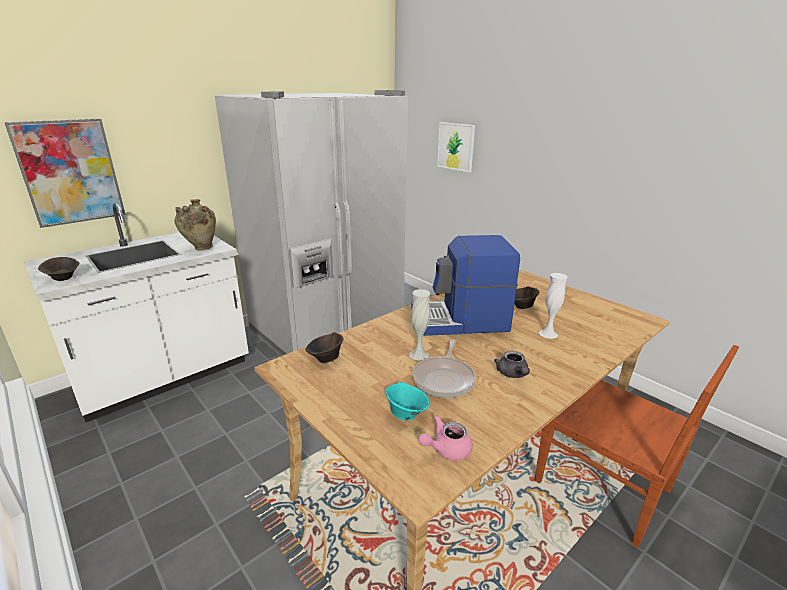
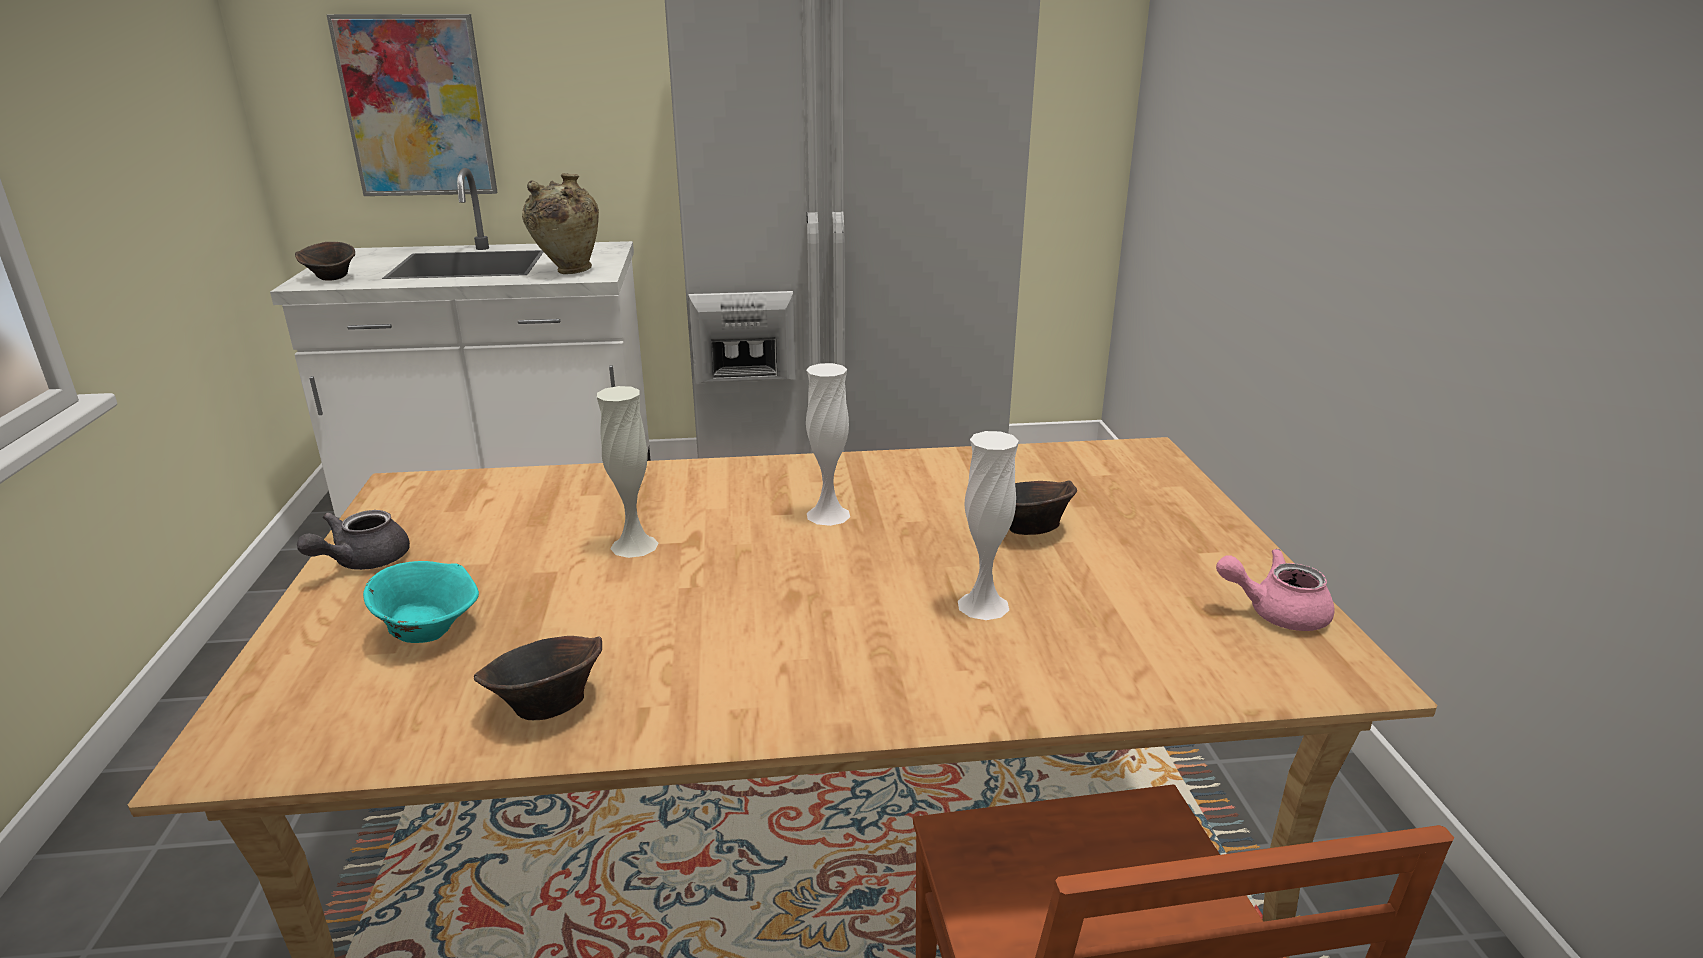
camera: 35 degrees right, 0 degrees up
(325, 359) = (480, 497): brown bowl -> brown bowl (546, 706)
(444, 379) = (597, 604): frying pan -> none
(446, 449) = (375, 718): pink teapot -> pink teapot (1275, 612)
(456, 146) = (1230, 115): picture -> none
(460, 321) = (828, 515): coffee machine -> white vase
(513, 374) = (741, 651): grey teapot -> grey teapot (362, 562)

